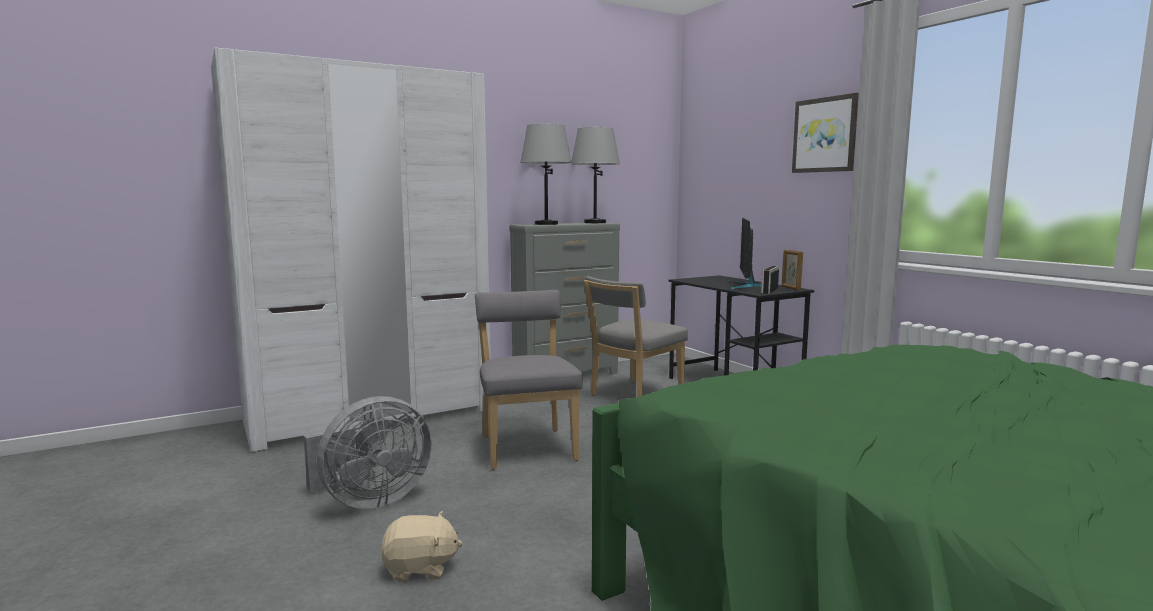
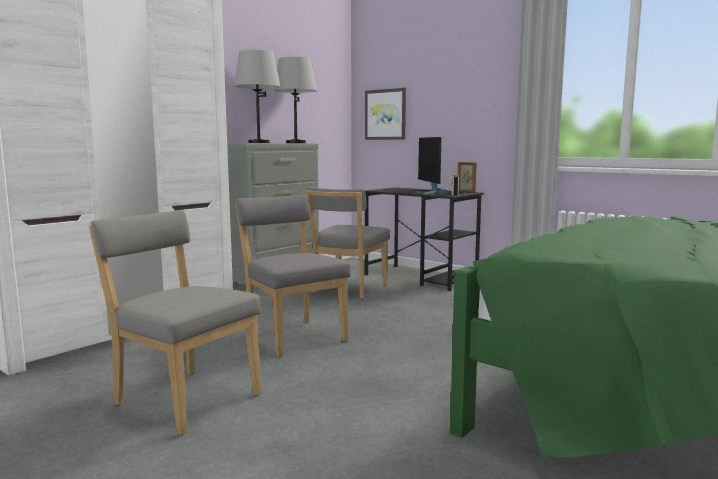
camera: 20 degrees left, 0 degrees up
(370, 500) = (183, 398): grey fan -> grey chair
(420, 568) = (286, 443): beige plush toy -> none
(825, 135) = (488, 69): picture -> picture (385, 114)

